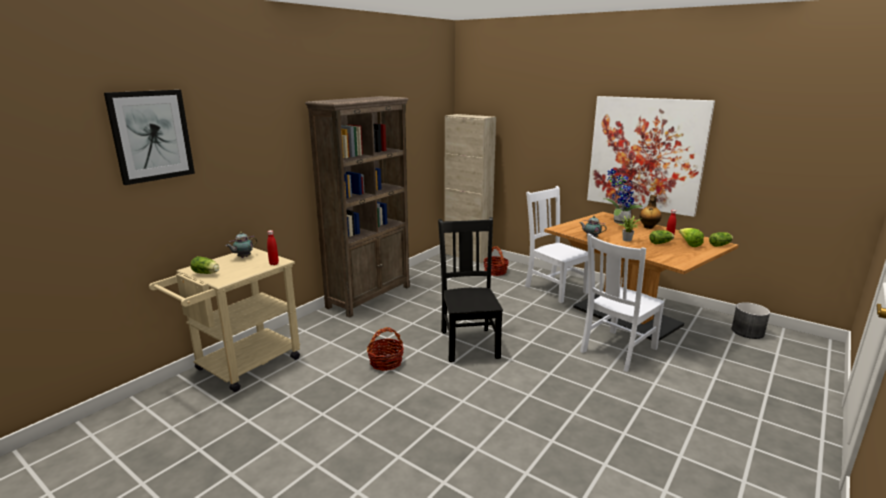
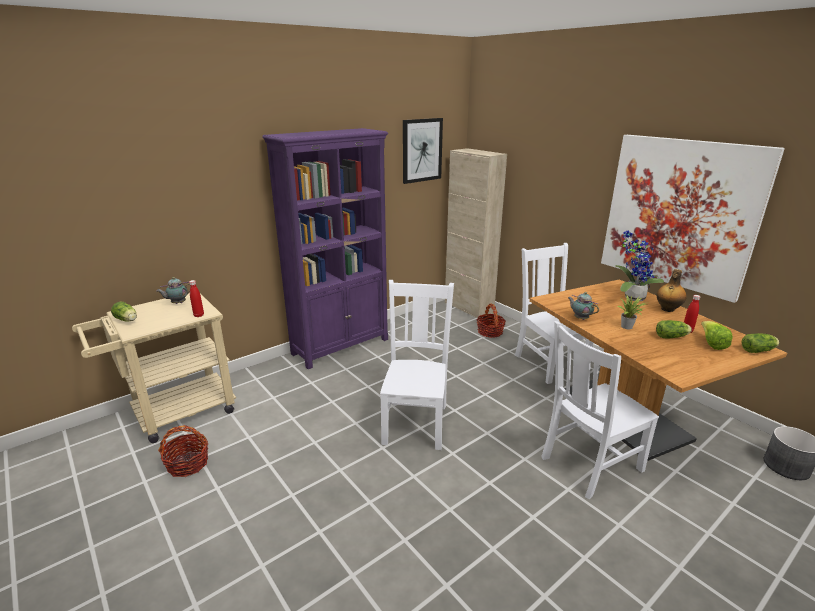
camera: 15 degrees right, 5 degrees up
(151, 136) = (69, 173): picture -> picture (422, 150)
(369, 296) = (341, 346): brown bookcase -> purple bookcase
(386, 362) = (314, 433): basket -> basket (188, 464)
(469, 342) = (416, 422): black chair -> white chair

